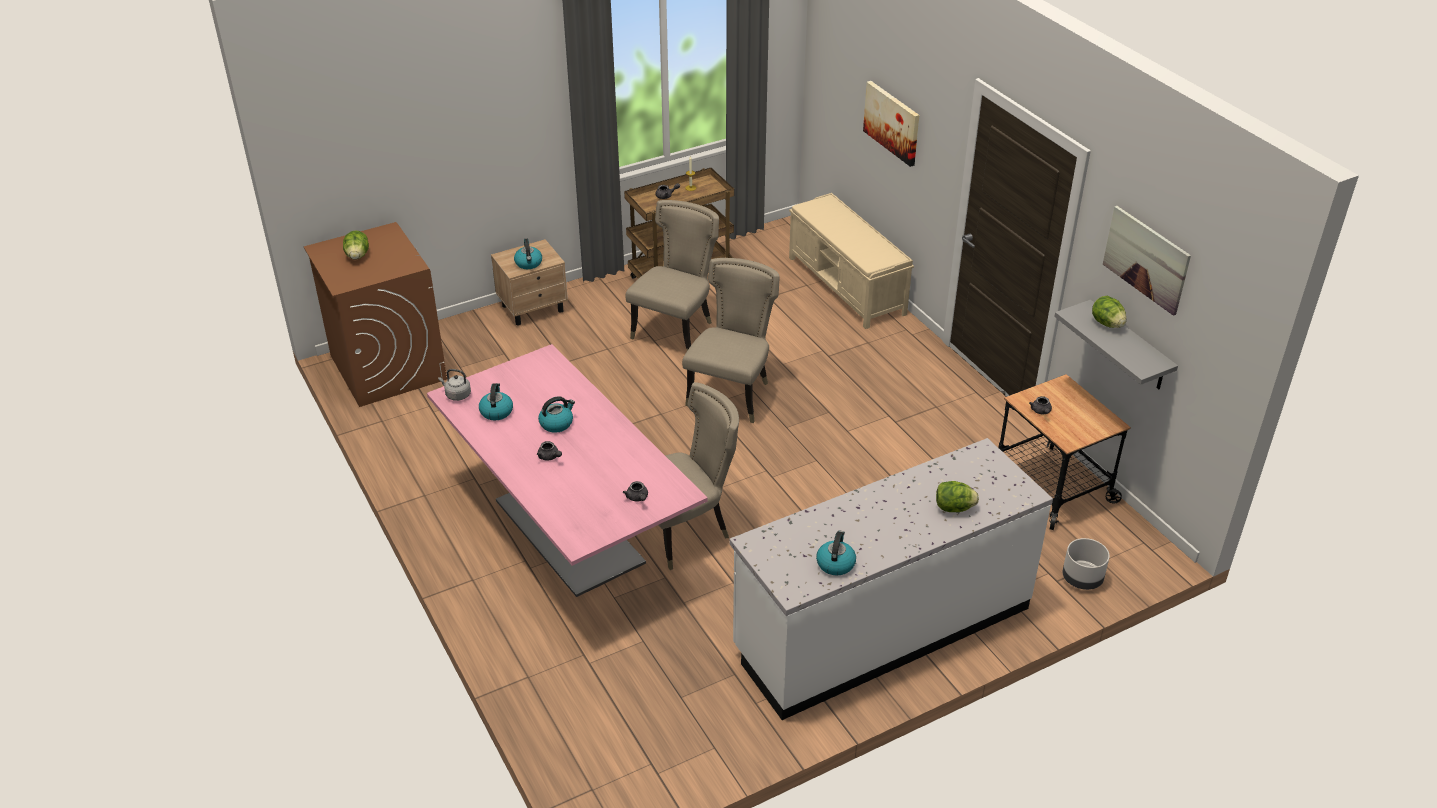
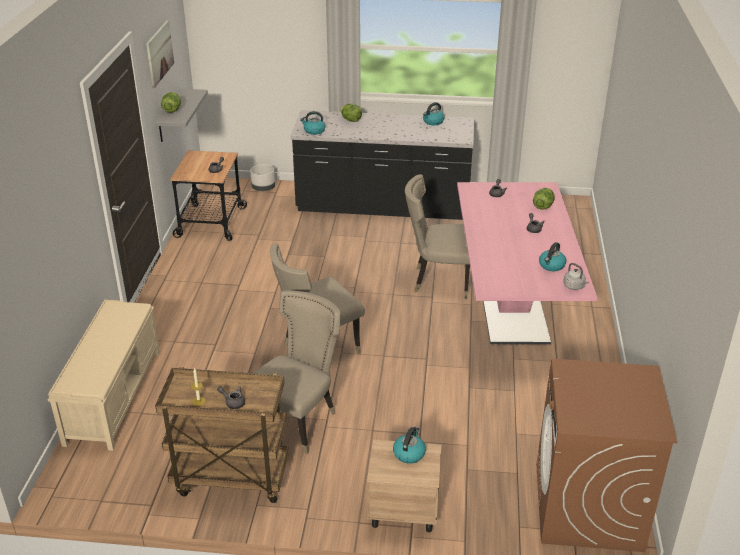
camera: 145 degrees left, 5 degrees down
(357, 256) = (619, 402): lettuce -> lettuce (543, 206)
(556, 423) = (514, 244): kettle -> kettle (314, 131)
(676, 330) = (298, 420): beige chair -> beige chair turned 150 degrees clockwise
(881, 629) = (383, 207): white counter -> black counter
(892, 122) = (54, 228): picture -> none

